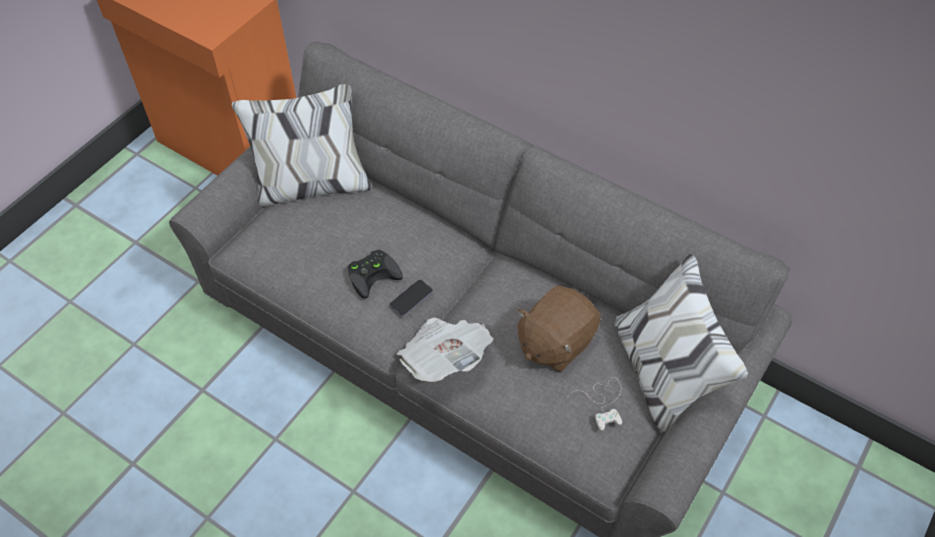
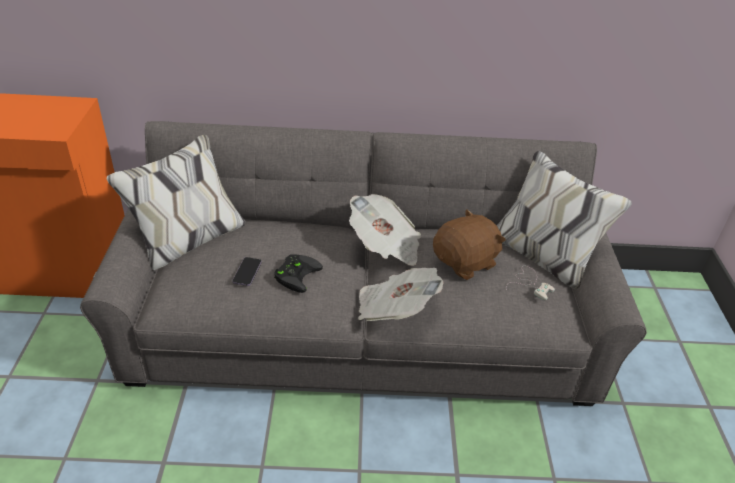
camera: 35 degrees left, 15 degrees down
(411, 298) = (338, 280): phone -> phone (247, 272)
(489, 280) = (385, 246): none -> newspaper
(555, 342) = (465, 263): brown plush toy -> brown plush toy turned 135 degrees counterclockwise

